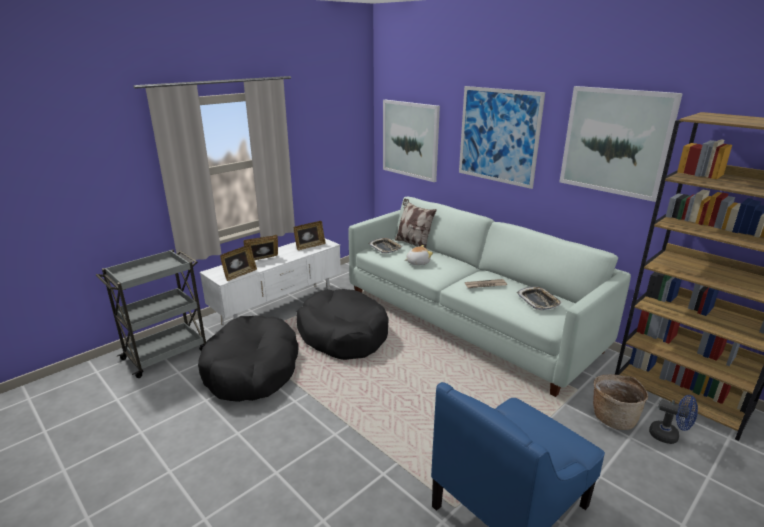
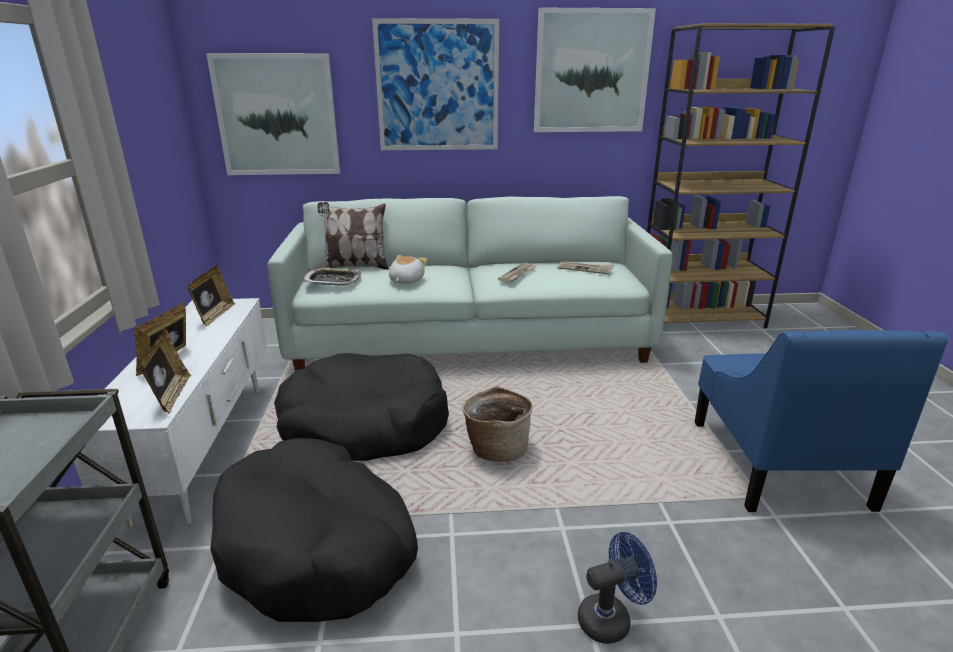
camera: 50 degrees left, 0 degrees up
(538, 301) = (585, 269): tray -> newspaper
(613, 417) = (699, 354): basket -> basket (496, 448)
(669, 436) = (741, 347): blue fan -> blue fan (611, 619)

